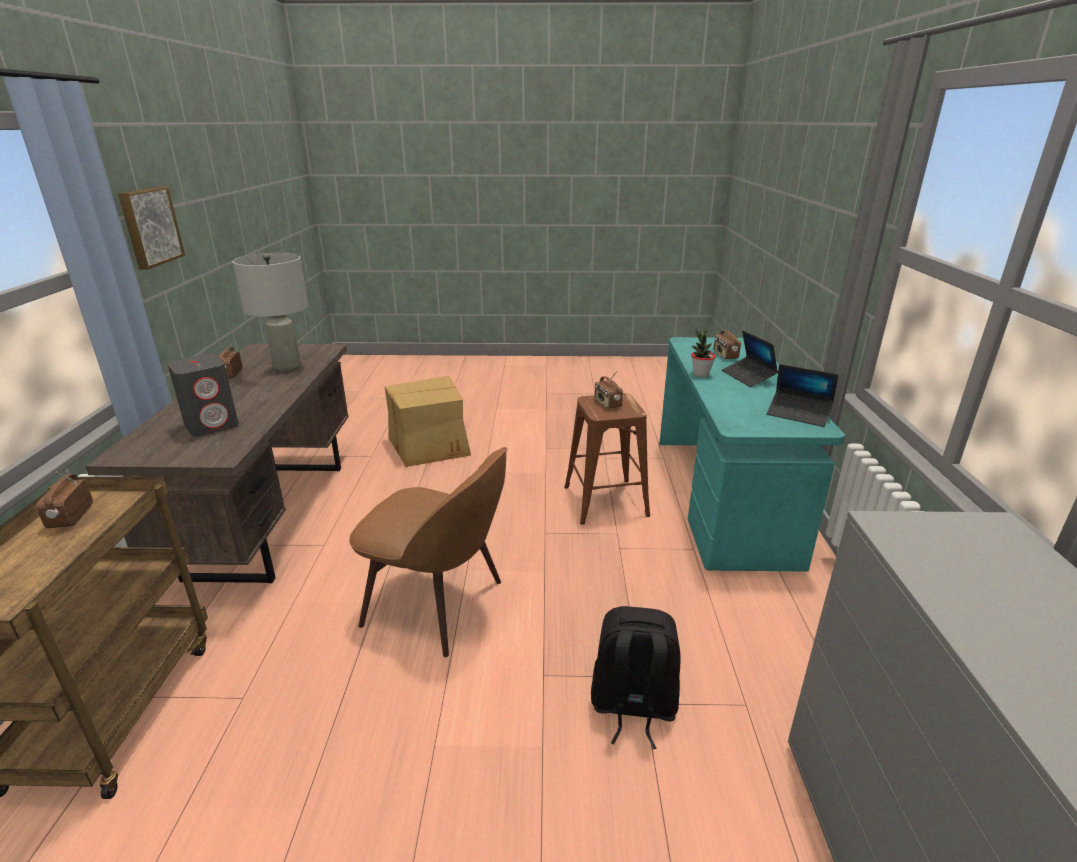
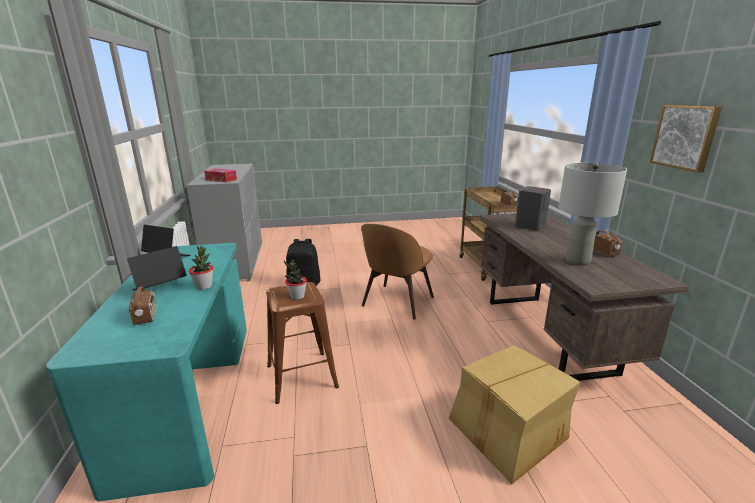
camera: 170 degrees right, 5 degrees down
(439, 605) = (396, 302): brown chair -> brown chair turned 75 degrees counterclockwise
(607, 404) = (297, 297): radio -> potted plant
(748, 377) = (159, 287): laptop -> laptop turned 105 degrees counterclockwise
(947, 547) = (221, 179): none -> tissue box

